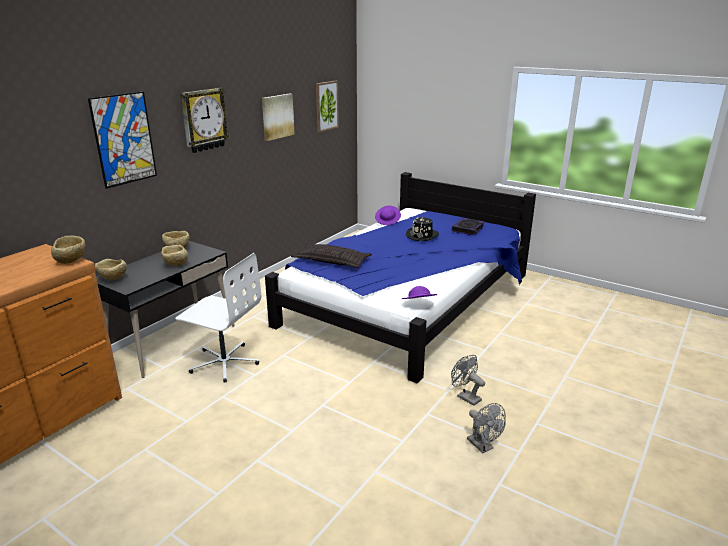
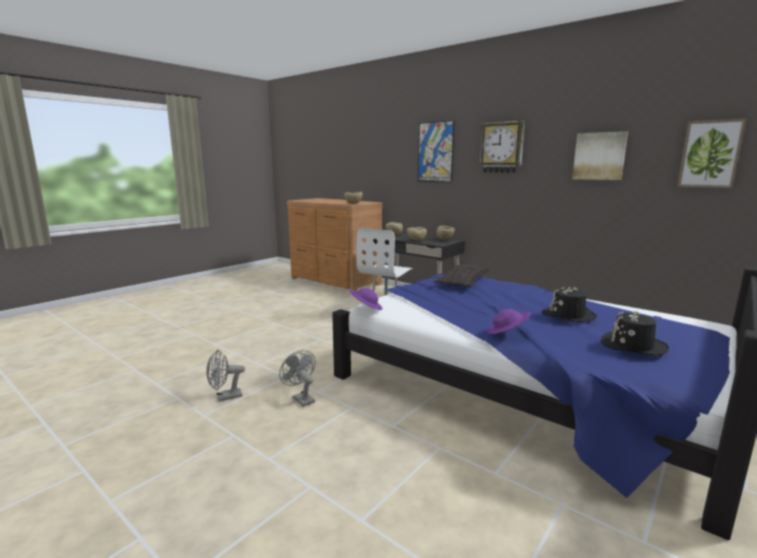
camera: 95 degrees right, 10 degrees down
(388, 221) = (619, 305): purple hat -> purple hat (507, 333)
(465, 397) = (301, 398): grey fan -> grey fan turned 90 degrees counterclockwise
(468, 229) = (632, 346): book -> black hat

